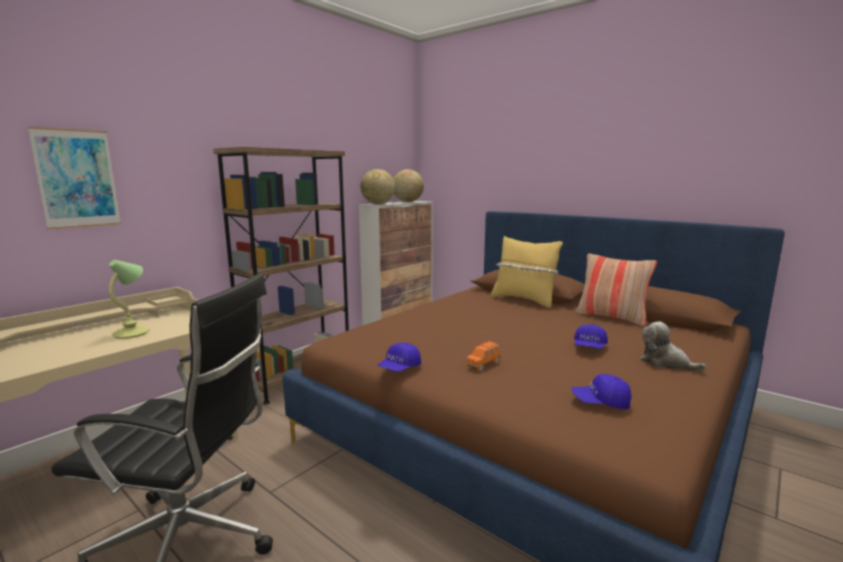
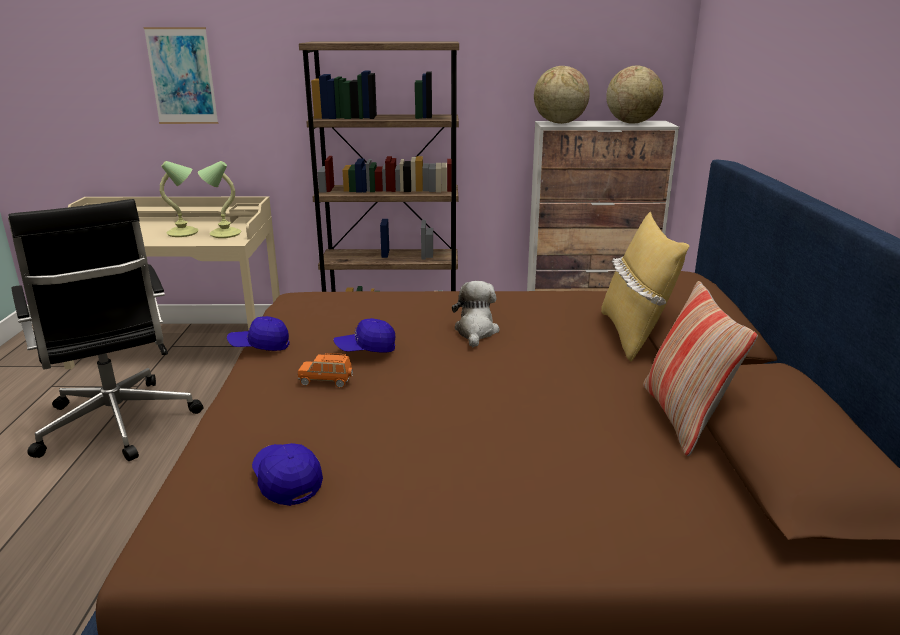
camera: 50 degrees right, 10 degrees up
(179, 323) = (224, 234): none -> table lamp
(589, 347) = (484, 429): blue cap -> blue cap (366, 349)
(665, 363) = (515, 508): plush toy -> plush toy (475, 331)

